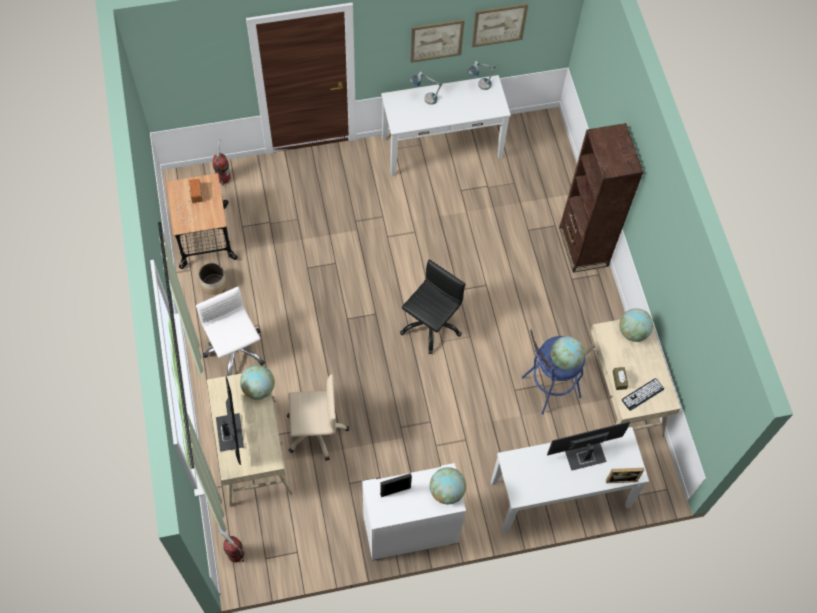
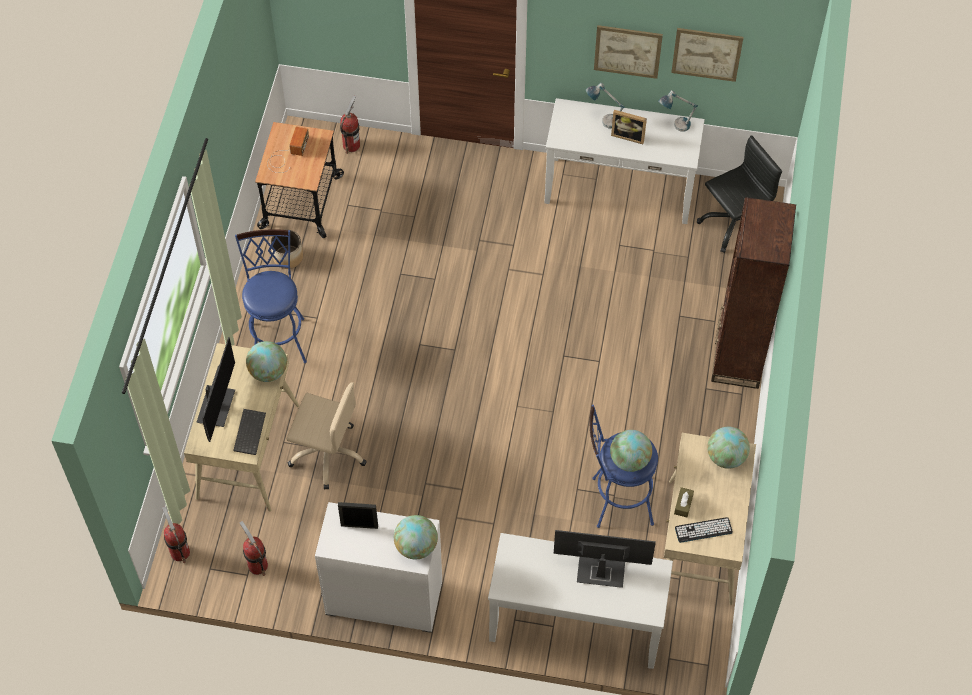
camera: 25 degrees right, 5 degrees down
(235, 351) = (278, 337): white office chair -> blue stool
(265, 443) = (249, 432): none -> keyboard
(302, 541) = (257, 565): none -> fire extinguisher
(430, 325) = (512, 383): black office chair -> black office chair (734, 224)
(620, 477) = (631, 610): picture frame -> picture frame (628, 135)

